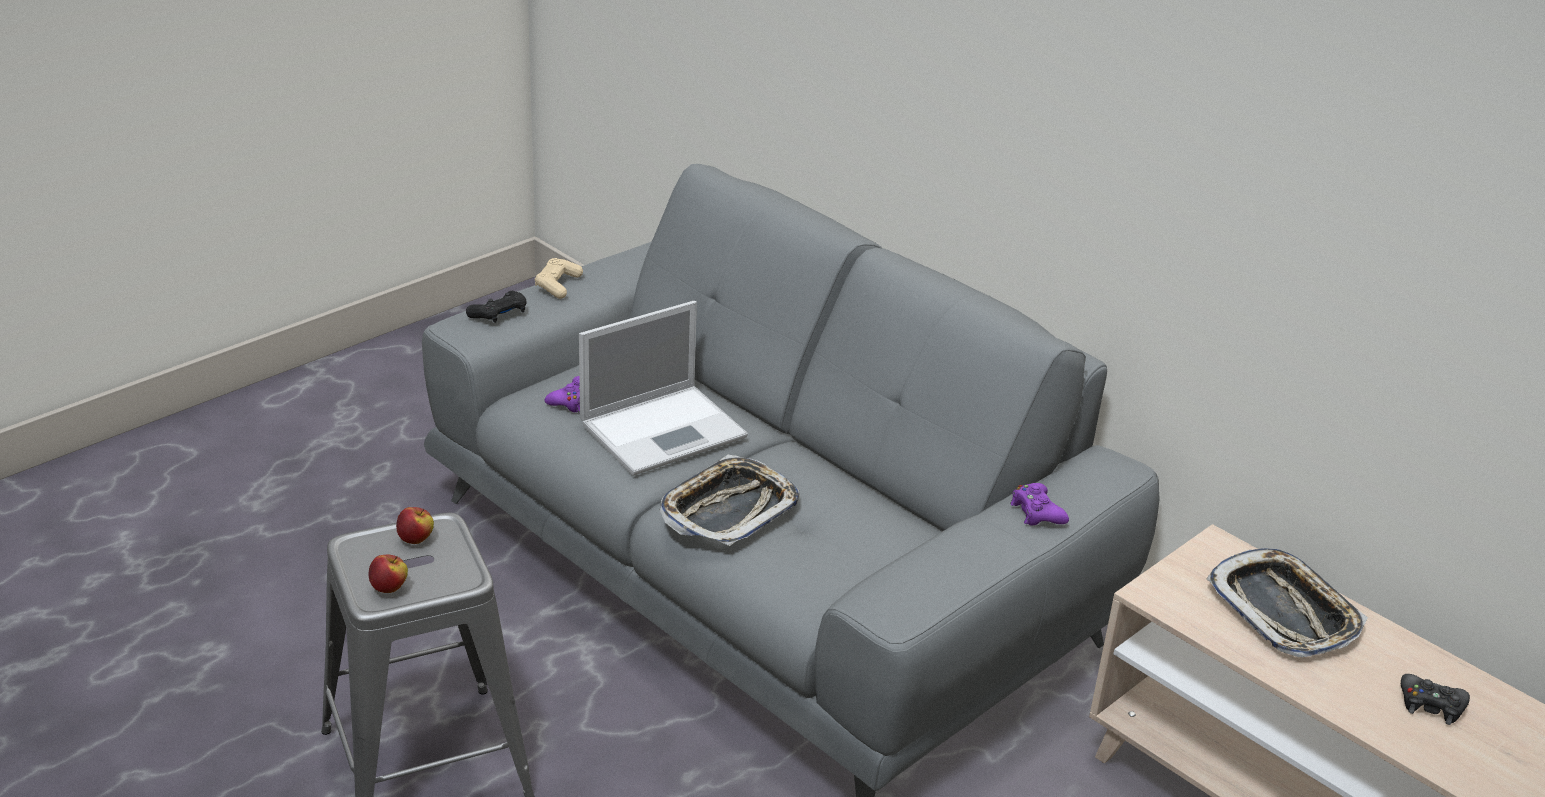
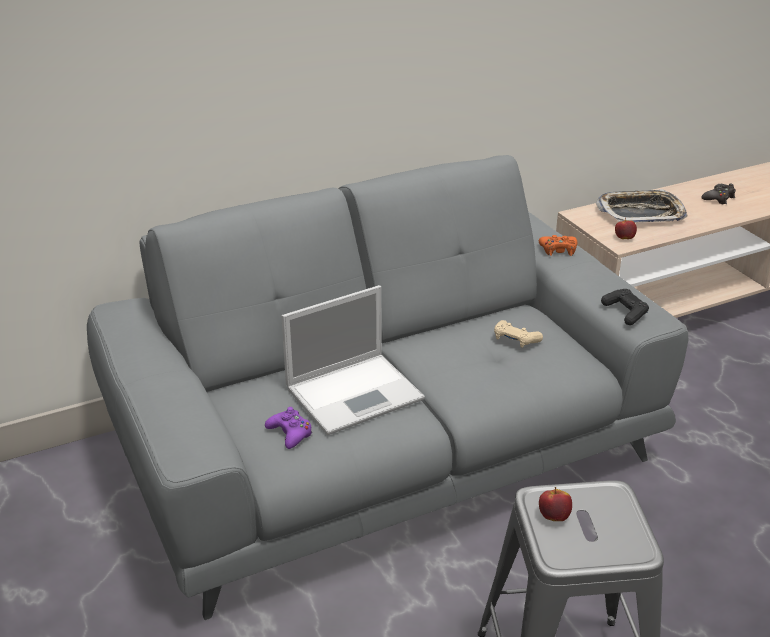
camera: 70 degrees left, 0 degrees up
(389, 588) = (624, 538): apple -> apple (624, 238)
(499, 314) = (181, 432): black game controller -> black game controller (625, 312)
(558, 285) = (150, 391): beige game controller -> beige game controller (515, 340)
(665, 429) = (356, 393): laptop -> laptop turned 75 degrees clockwise
(728, 509) = (474, 382): tray -> none
(1036, 512) = (558, 250): purple game controller -> orange game controller

